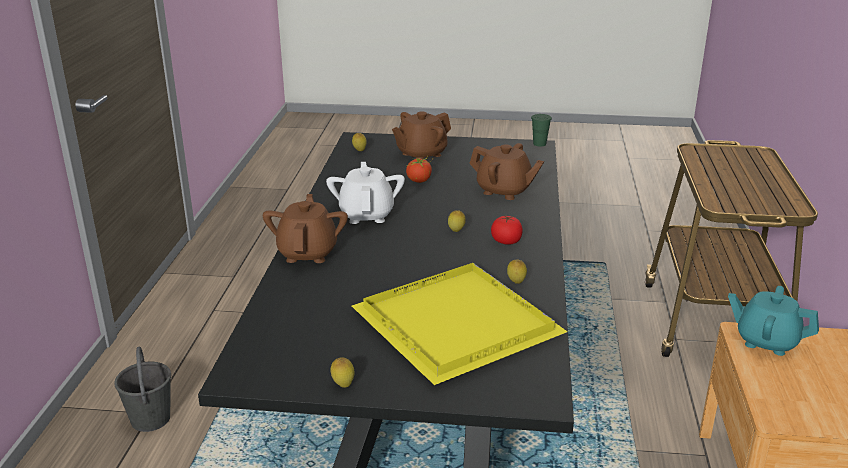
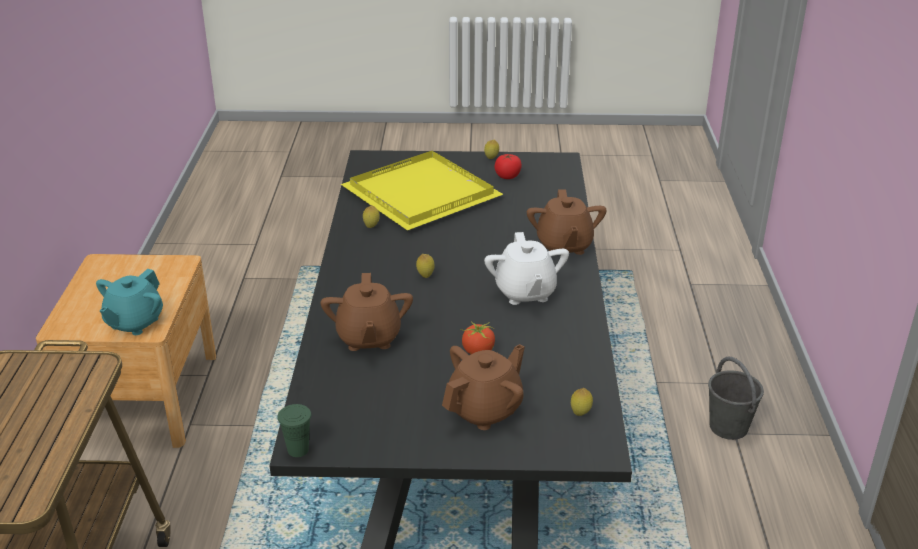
camera: 175 degrees right, 5 degrees up
(504, 191) = (368, 338): brown teapot -> brown teapot turned 120 degrees counterclockwise
(506, 241) = (375, 266): tomato -> tomato (507, 176)
(766, 341) = (134, 323): turquoise teapot -> turquoise teapot turned 90 degrees clockwise

